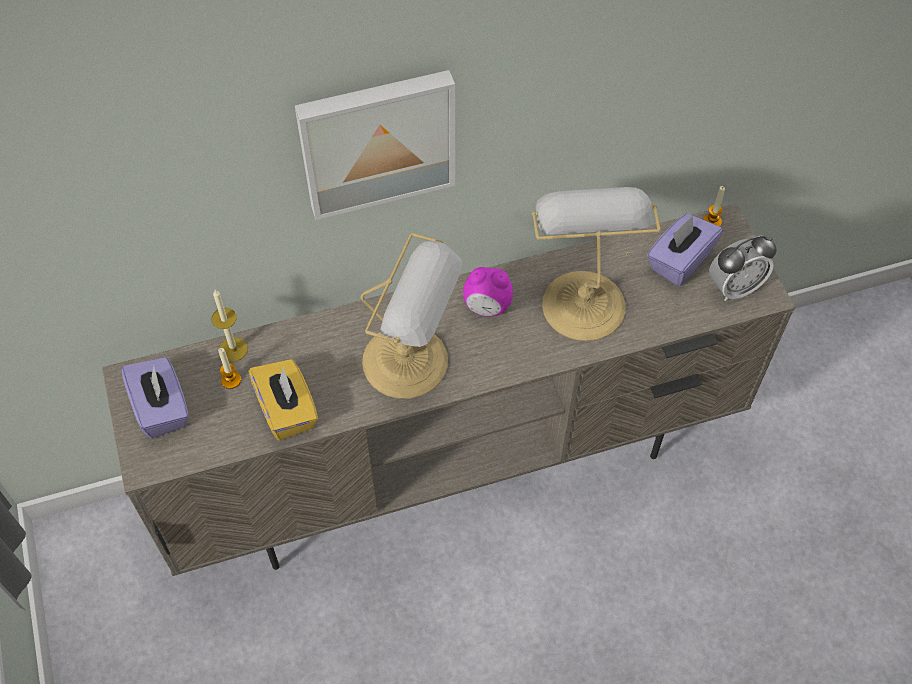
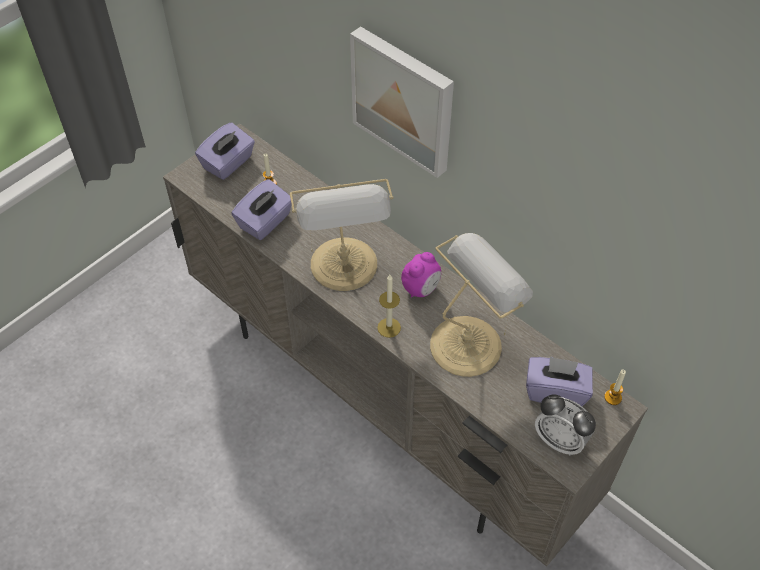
camera: 60 degrees right, 5 degrees down
(233, 349) = (292, 174): candle -> candle (389, 327)
(287, 410) = (265, 222): yellow tissue box -> purple tissue box
(487, 307) = (421, 289): alarm clock -> alarm clock turned 120 degrees counterclockwise

